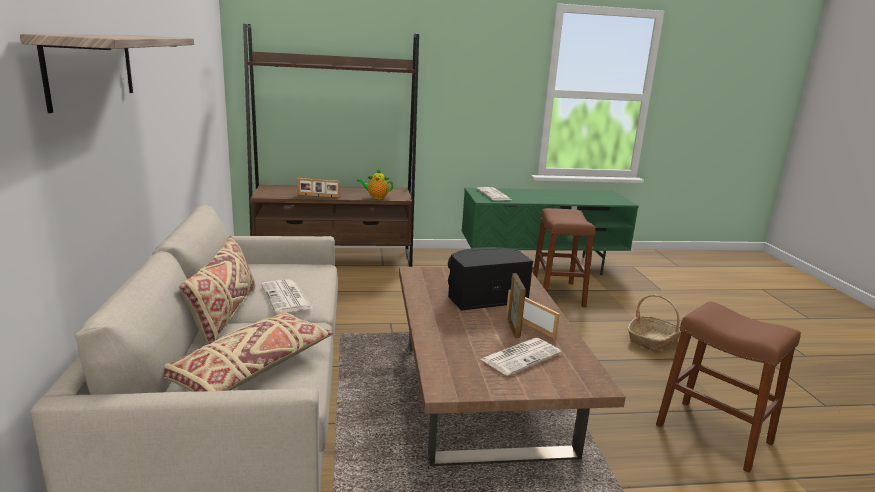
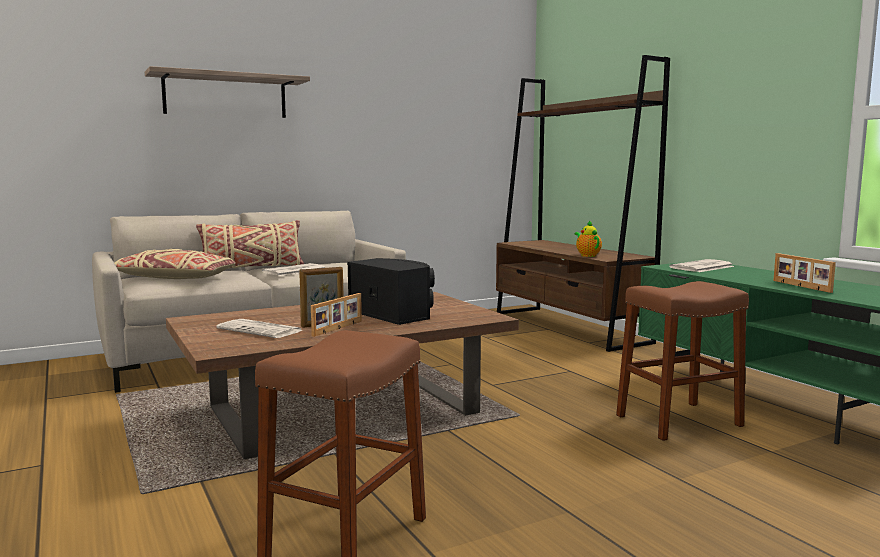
camera: 70 degrees right, 10 degrees down
(318, 196) = (546, 248): picture frame -> picture frame (800, 286)
(653, 340) = (616, 493): basket -> none

